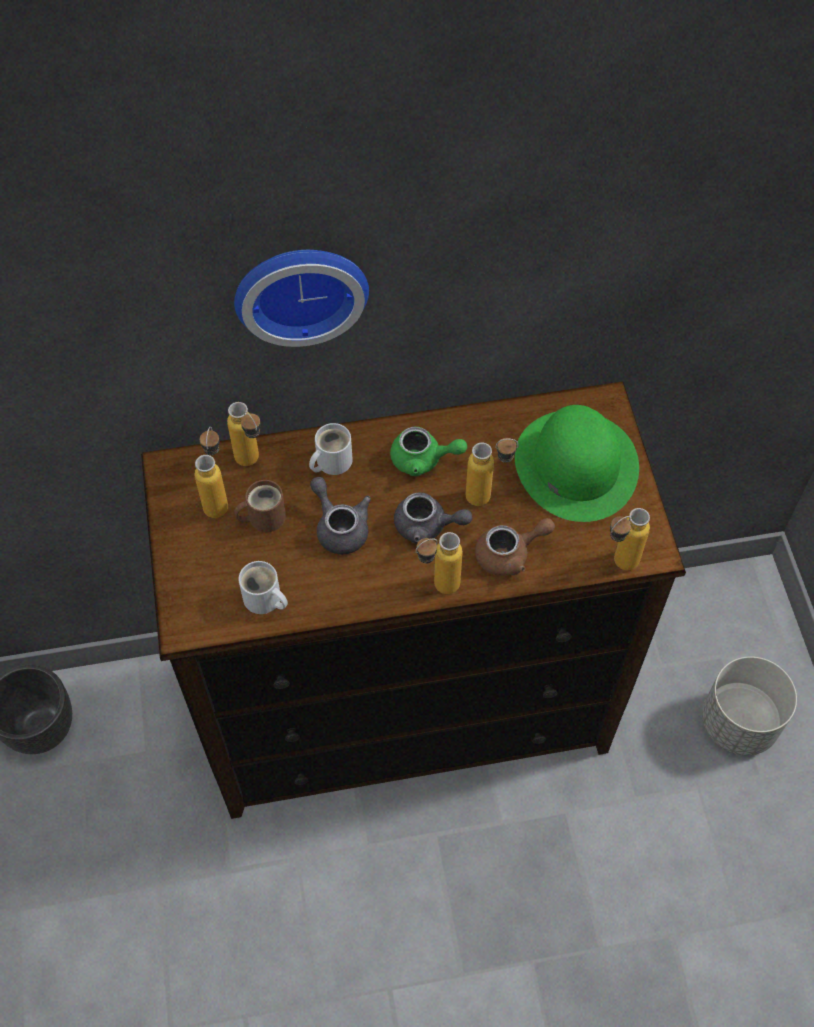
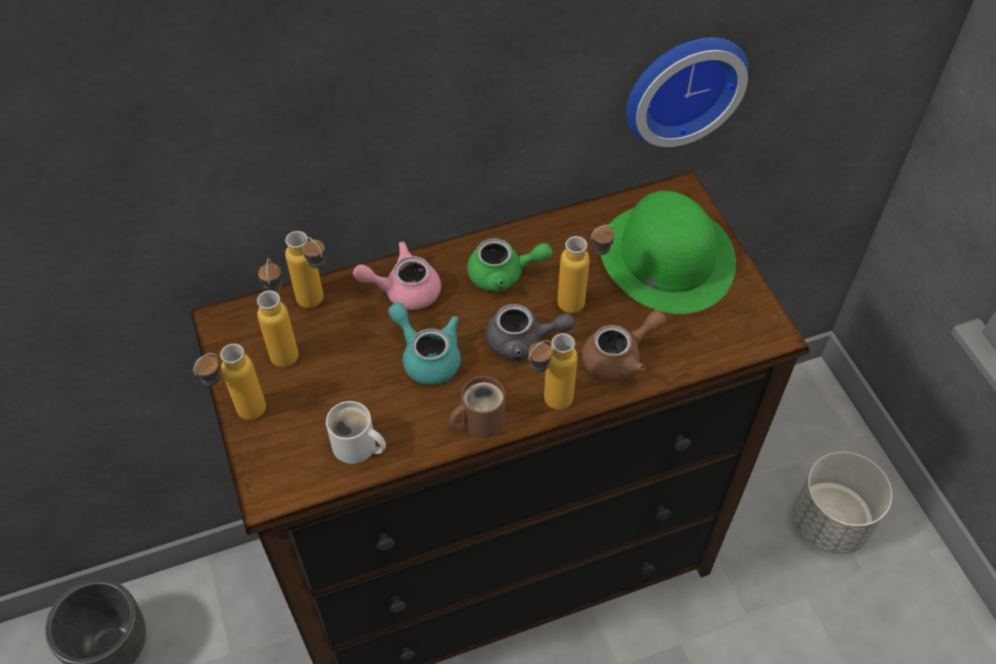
camera: 10 degrees left, 5 degrees down
(263, 516) = (339, 358): brown mug -> brown mug (478, 420)
(300, 288) = (353, 84): wall clock -> wall clock (681, 85)
(330, 461) = (404, 290): white mug -> pink teapot
(339, 527) = (427, 356): grey teapot -> turquoise teapot
(617, 565) = (737, 352): bottle -> bottle (241, 416)

